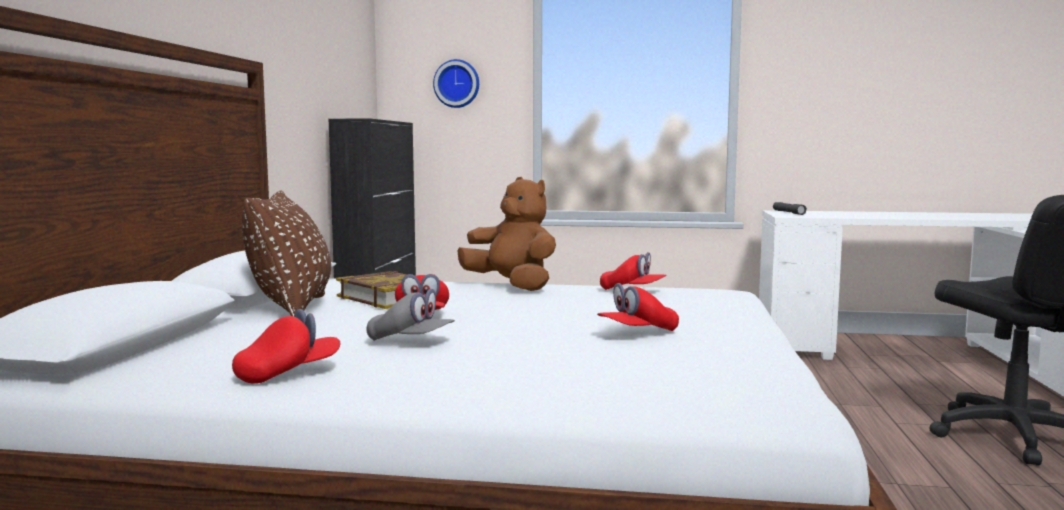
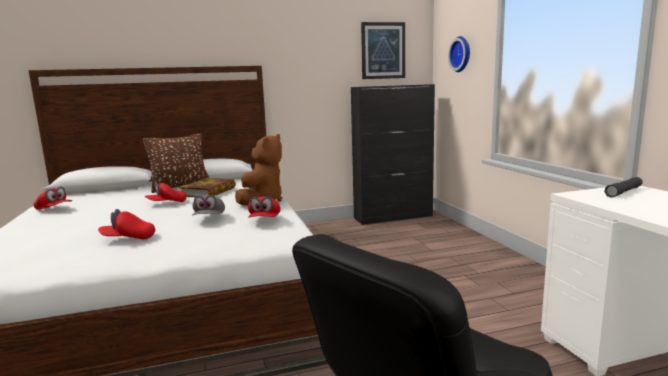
camera: 65 degrees right, 5 degrees up
(346, 64) = (383, 50): none -> picture
(410, 341) = (105, 211): grey cap -> grey cap (209, 218)
(638, 333) = (128, 238): red cap -> red cap turned 45 degrees counterclockwise

